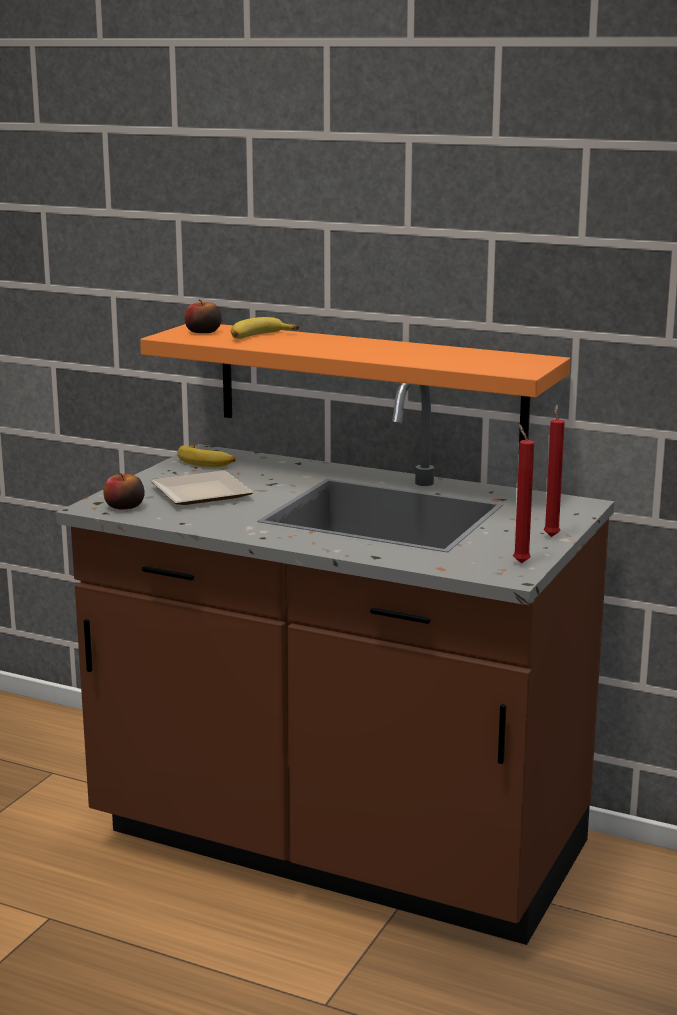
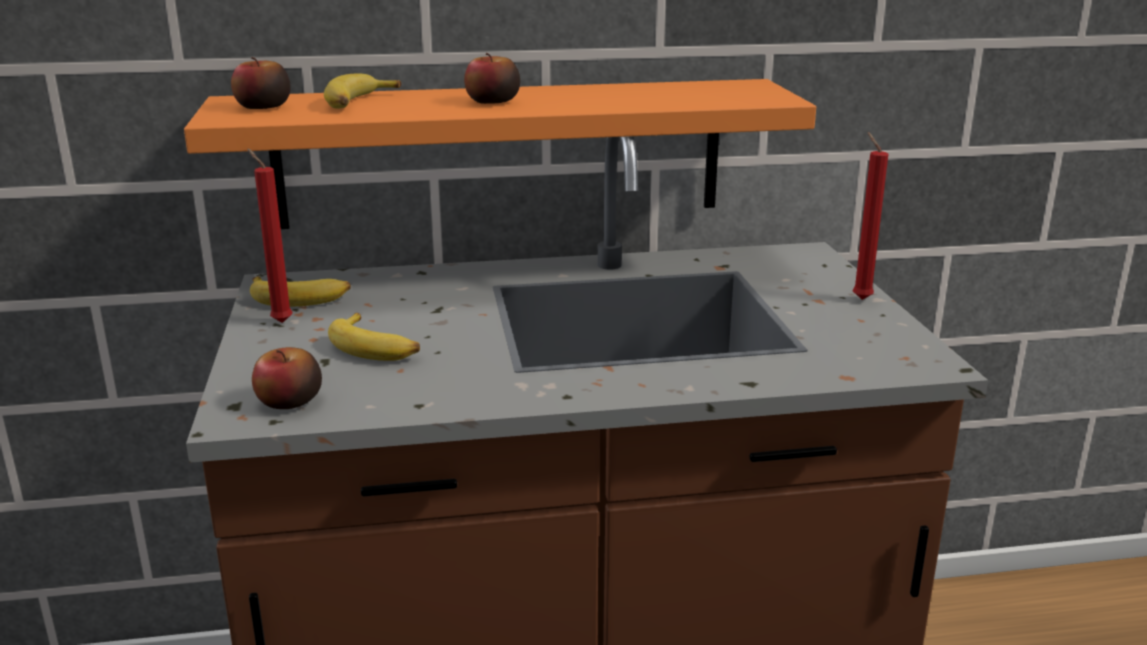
camera: 35 degrees left, 5 degrees up
(205, 494) = (376, 348): plate -> banana
(336, 347) = (492, 102): none -> apple
(520, 562) = (901, 342): red candle -> red candle (279, 322)

